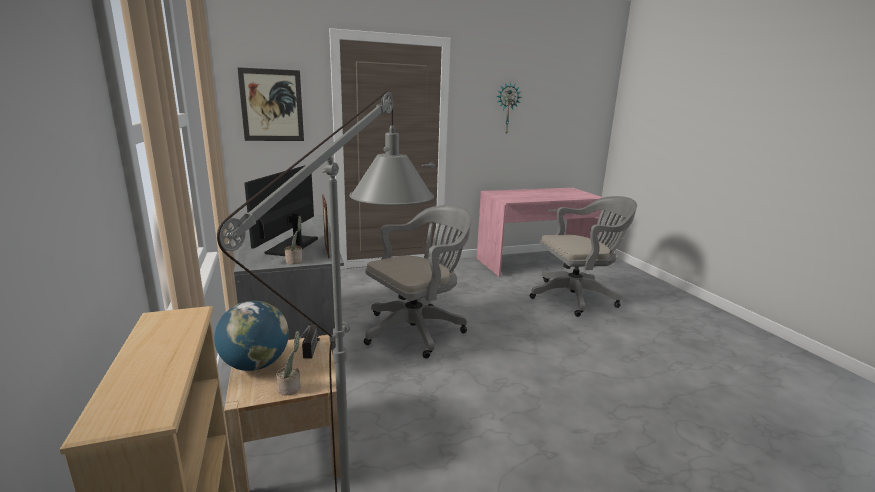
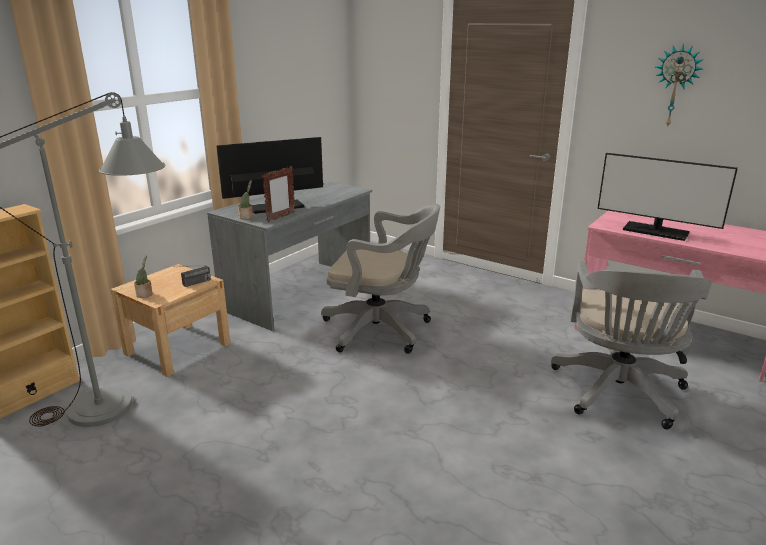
camera: 55 degrees right, 5 degrees up
(255, 365) = (162, 276): globe -> none
(272, 105) = (389, 73): picture -> none
(533, 197) = (655, 231): none -> monitor
(577, 297) = (619, 394): grey office chair -> grey office chair turned 60 degrees clockwise

